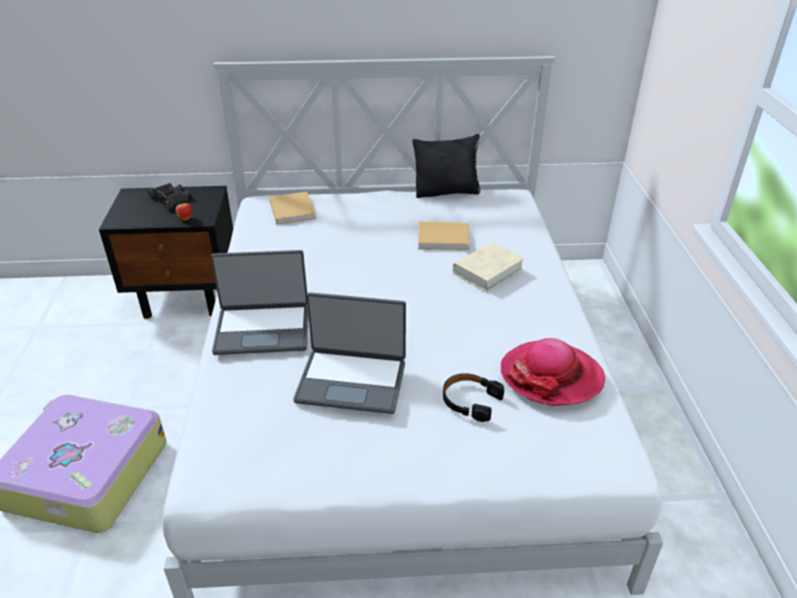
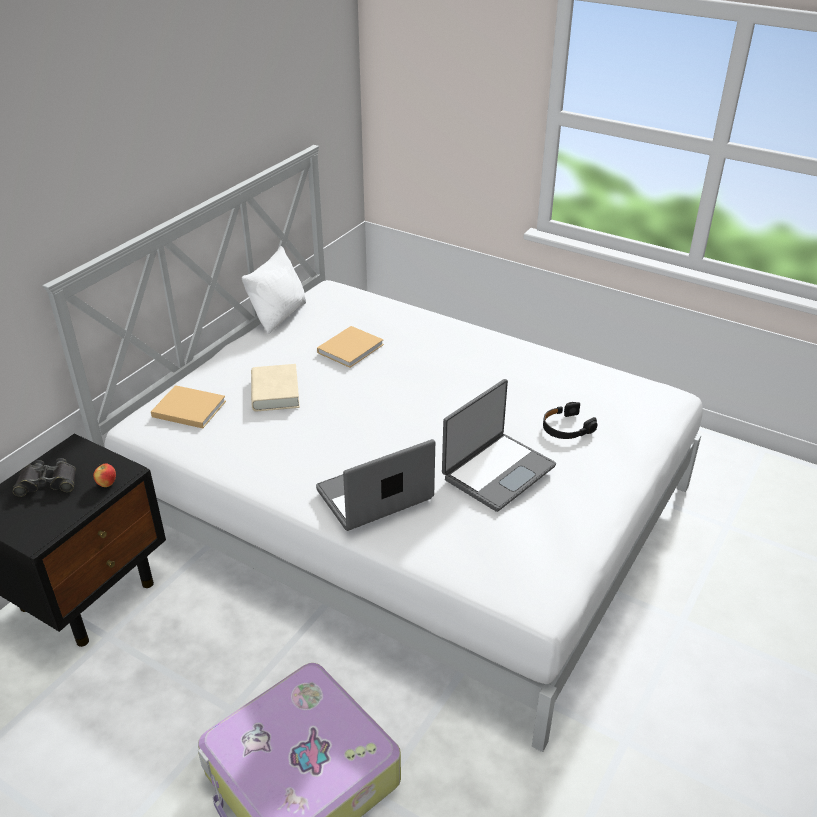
camera: 55 degrees left, 0 degrees up
(263, 329) = (375, 496): laptop -> laptop turned 150 degrees counterclockwise
(446, 192) = (279, 315): black pillow -> white pillow
(487, 271) = (424, 350): beige book -> beige book (275, 392)
(551, 376) = (573, 382): hat -> none

